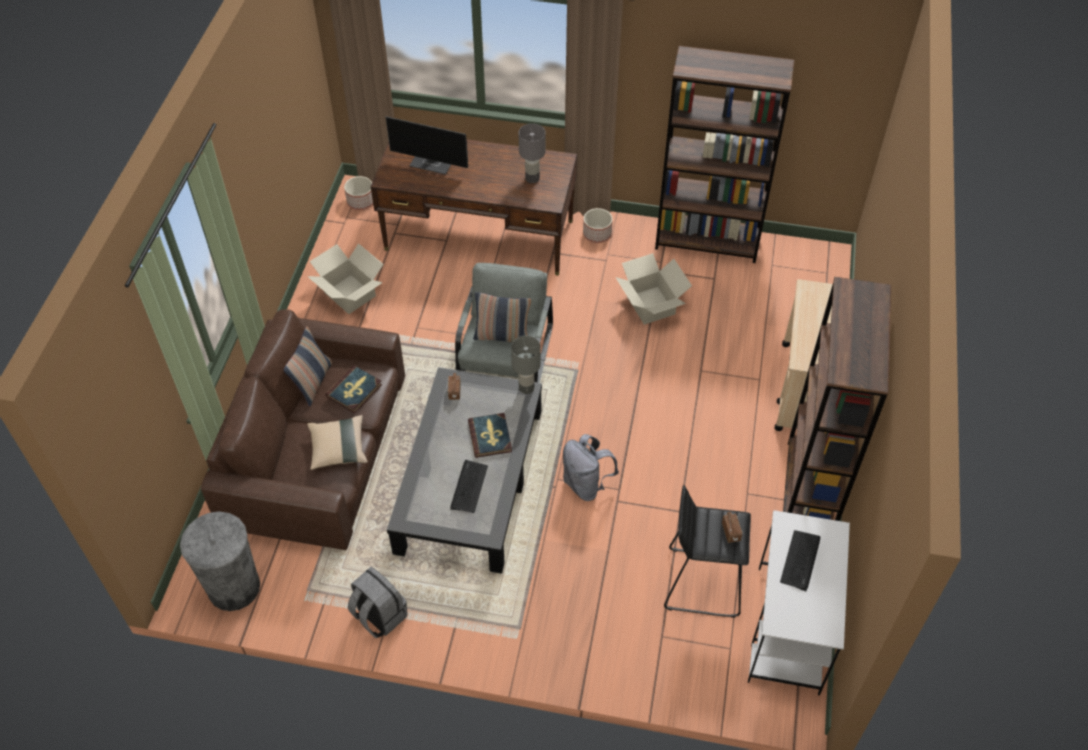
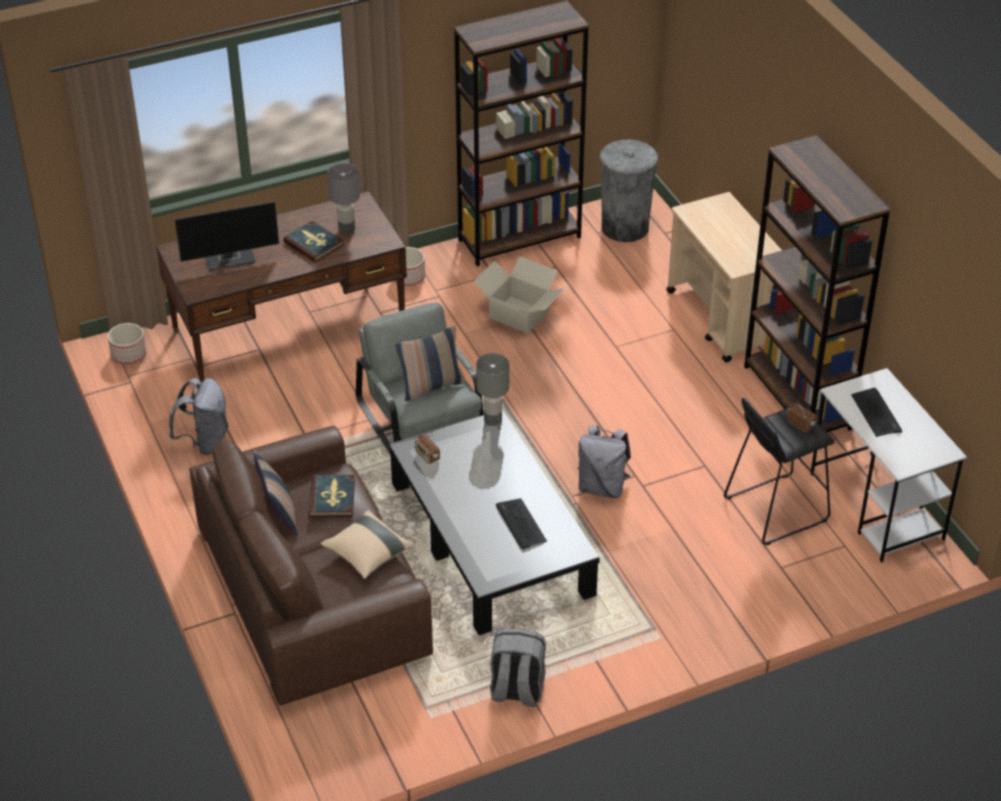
camera: 35 degrees left, 10 degrees down
(234, 587) = (348, 747): grey trash can -> grey trash can (625, 227)
(350, 294) = (205, 441): cardboard box -> grey backpack
(490, 436) = (499, 475): book -> book (314, 244)

